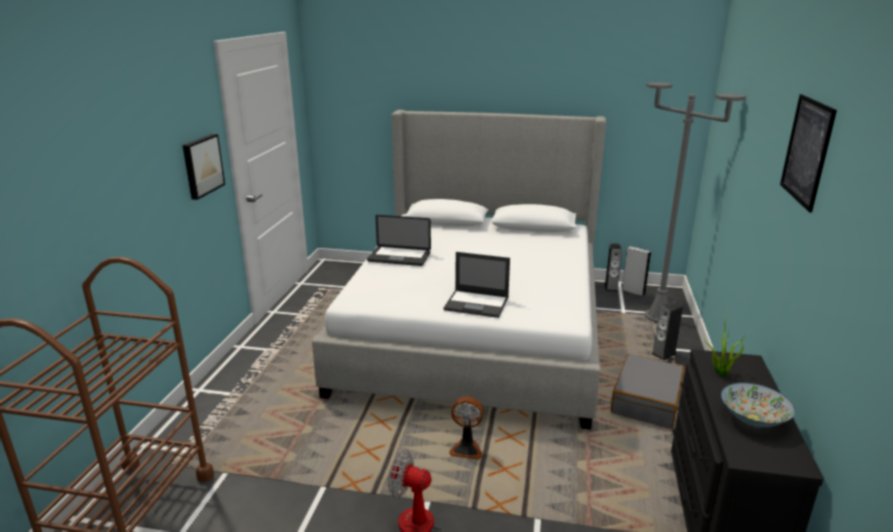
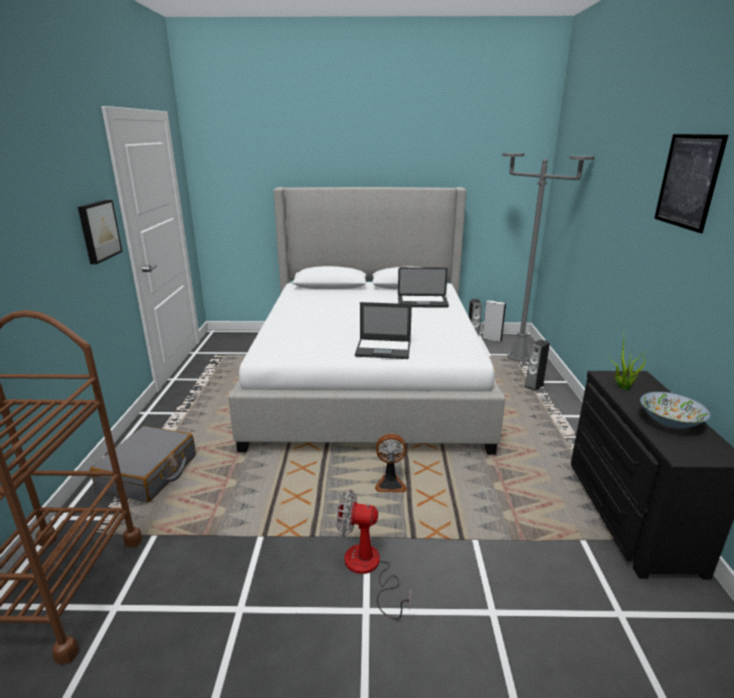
camera: 10 degrees left, 0 degrees up
(399, 257) = (297, 316): laptop -> laptop (422, 302)
(647, 401) = (534, 425): grey suitcase -> grey suitcase (149, 473)

